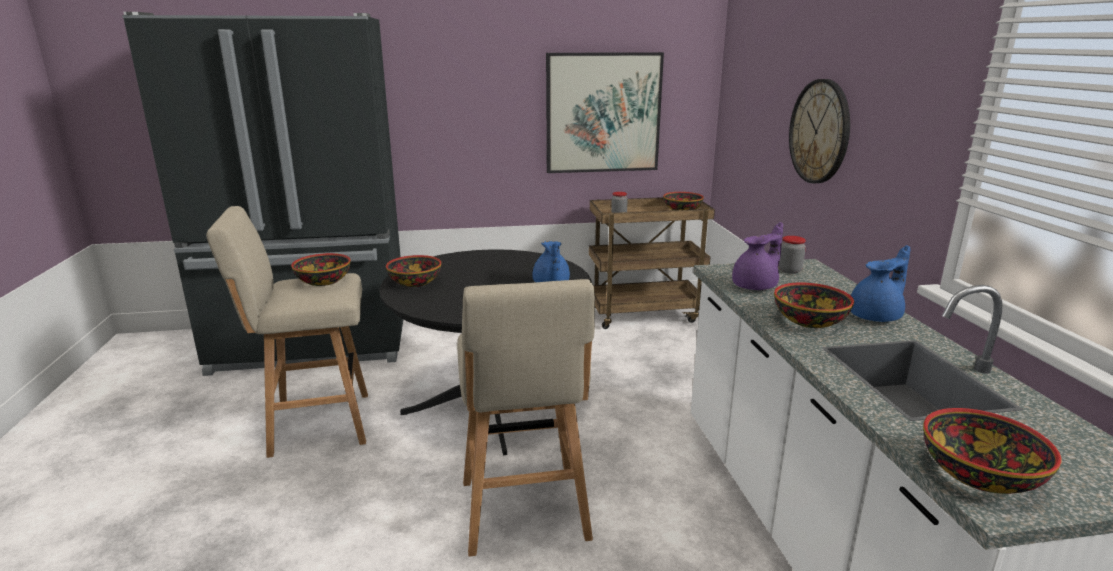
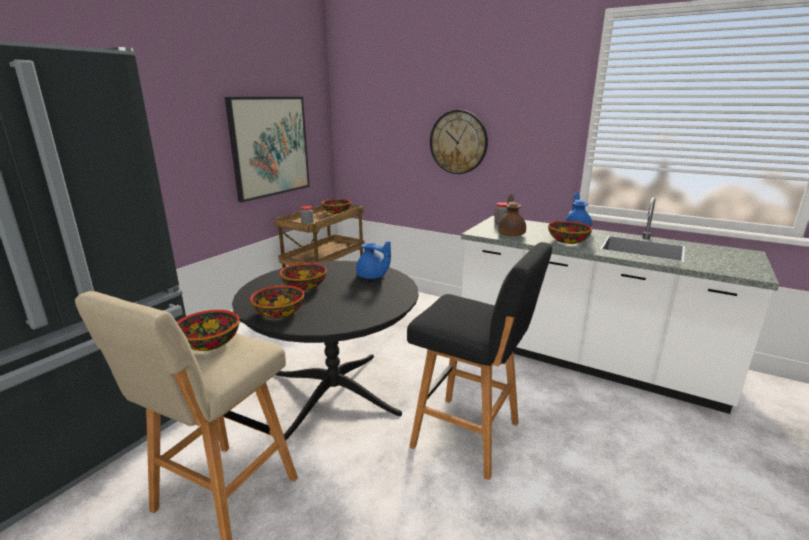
camera: 50 degrees left, 0 degrees up
(524, 513) = (469, 436): beige stool -> black stool
(756, 286) = (511, 234): purple teapot -> brown teapot
(980, 475) = (735, 269): bowl -> bowl (305, 286)

